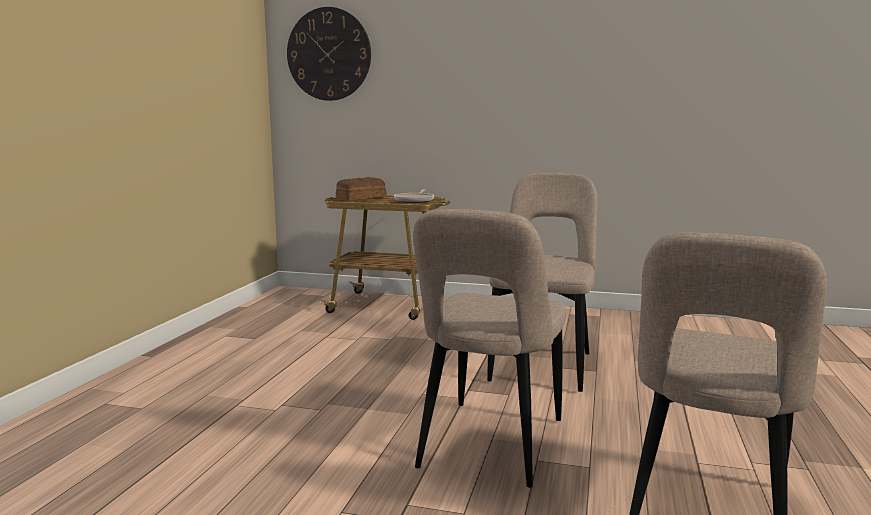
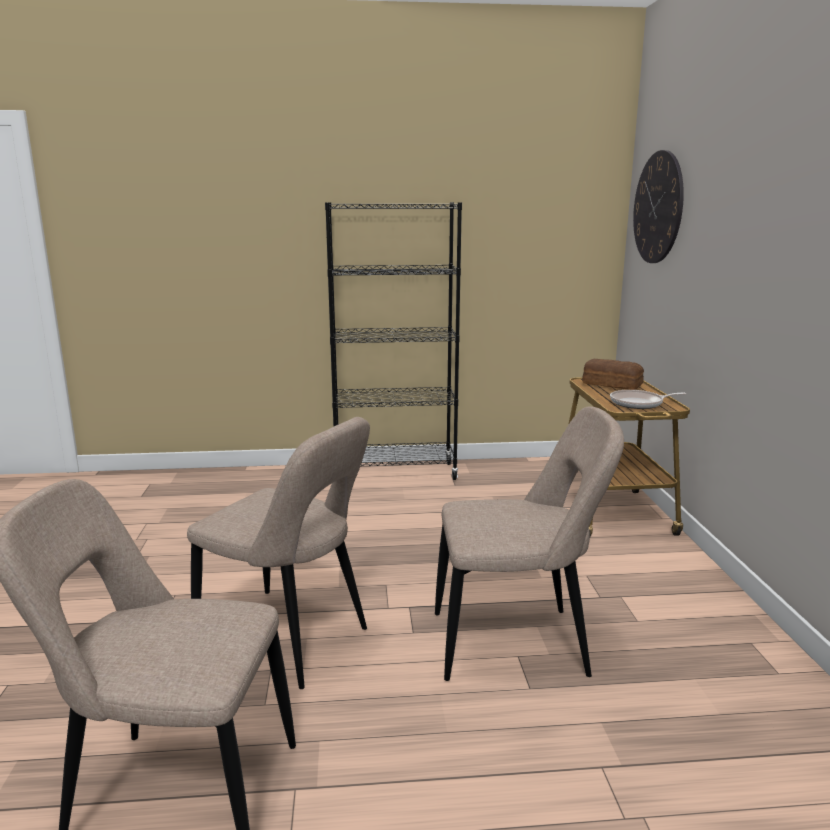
camera: 70 degrees right, 5 degrees up
(181, 356) = (395, 473): none -> black bookcase
(489, 447) = (288, 639): beige chair -> beige chair turned 150 degrees counterclockwise

